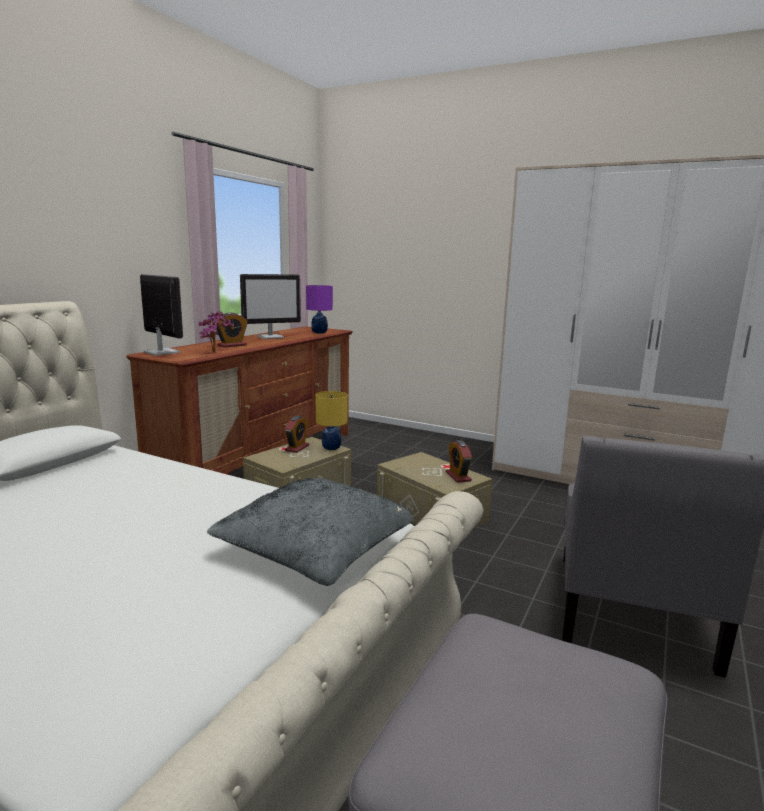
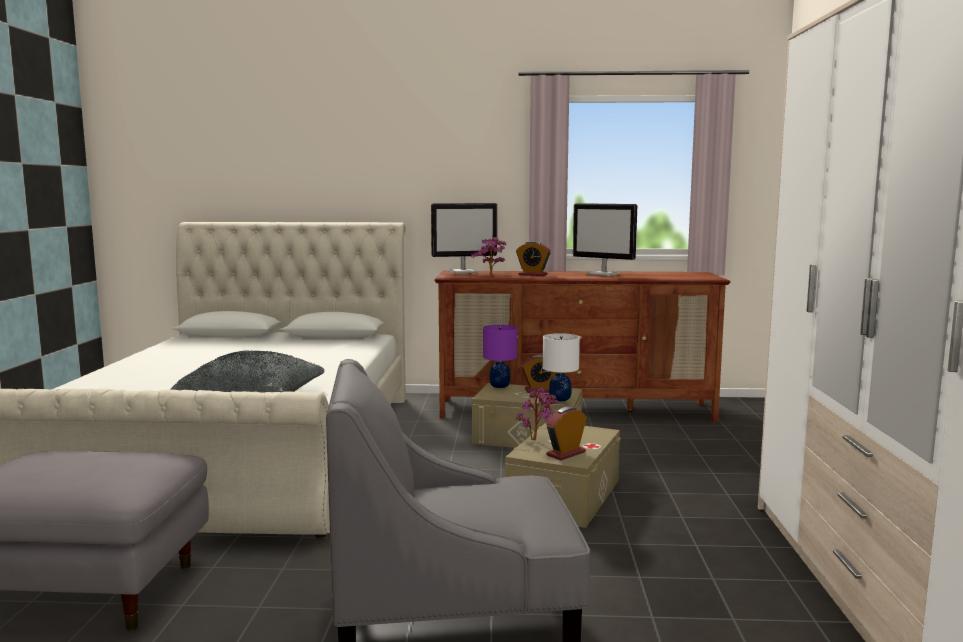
camera: 65 degrees right, 5 degrees down
(161, 352) = (463, 272): monitor -> monitor turned 60 degrees clockwise
(320, 333) = (676, 277): purple table lamp -> purple table lamp (500, 386)
(332, 448) = (561, 399): yellow table lamp -> white table lamp
(420, 477) = (537, 440): none -> potted plant

